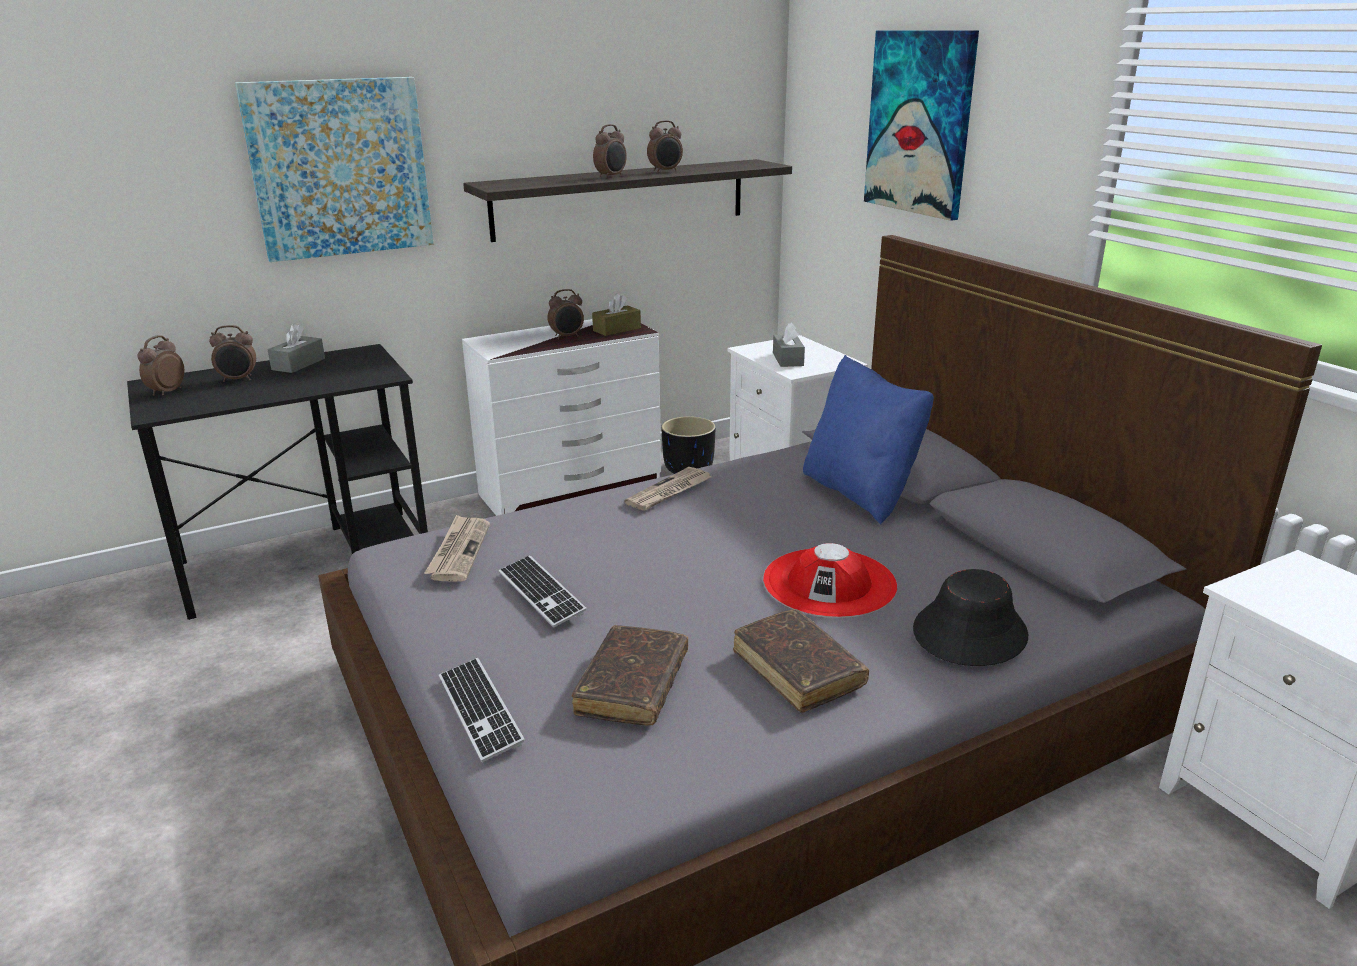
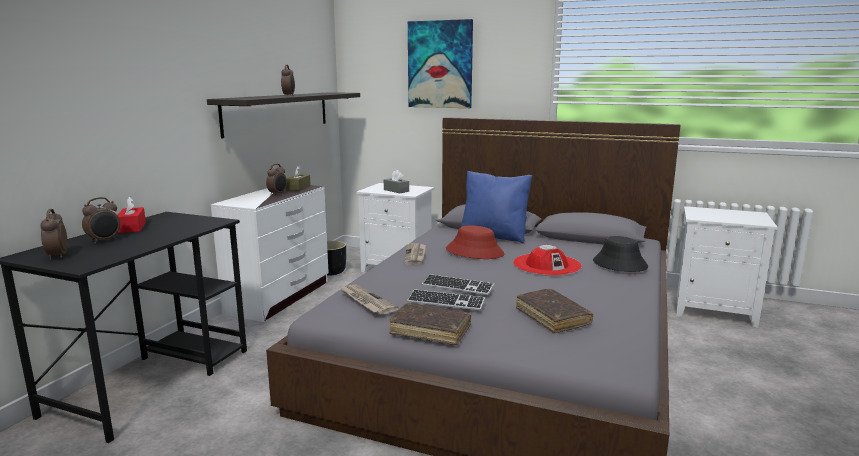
camera: 40 degrees left, 10 degrees down
(298, 364) = (132, 227): grey tissue box -> red tissue box
(340, 168) = (140, 85): picture -> none
(480, 710) = (514, 348): keyboard -> keyboard (457, 286)
(665, 171) = (307, 94): alarm clock -> none
(765, 515) = (474, 252): none -> red hat
(798, 670) = (595, 291): brown book -> brown book (430, 331)

